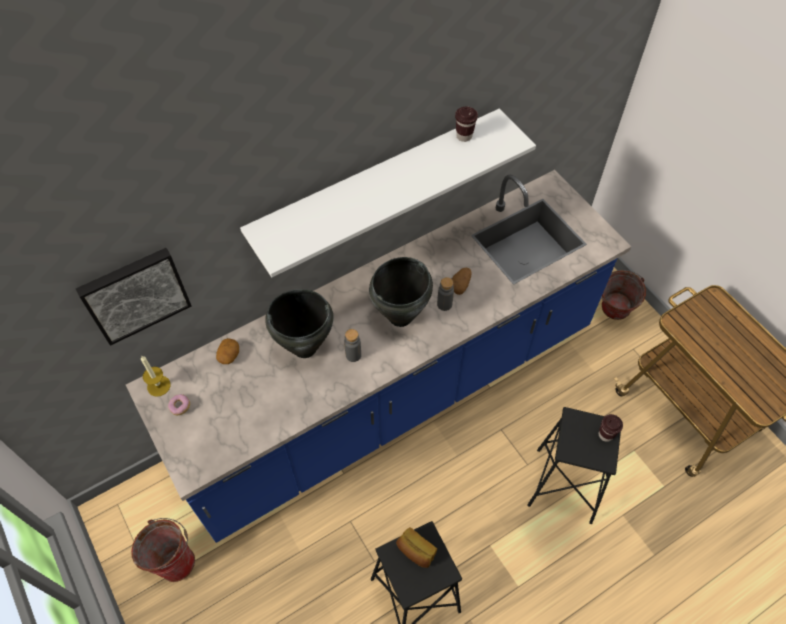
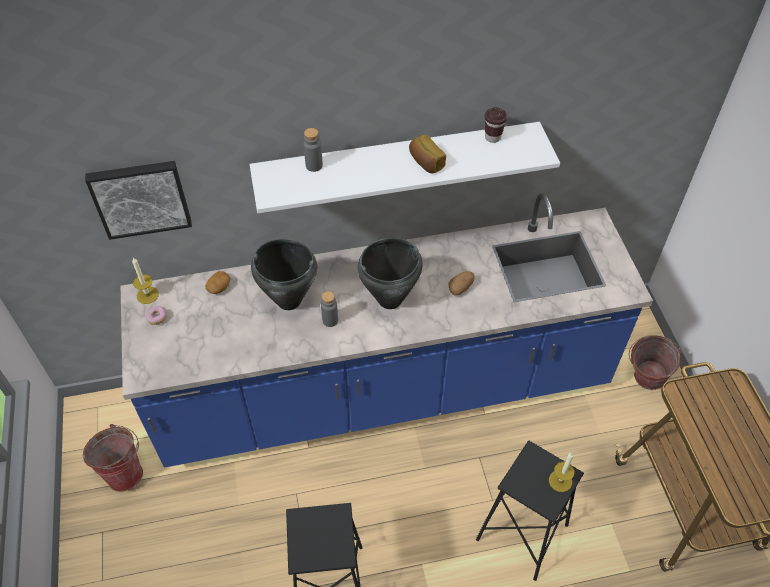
camera: 20 degrees right, 5 degrees down
(415, 551) = (322, 525): bread -> bread (425, 162)
(444, 304) = (437, 301): grey bottle -> grey bottle (314, 165)
(605, 435) = (560, 481): brown cup -> candle

